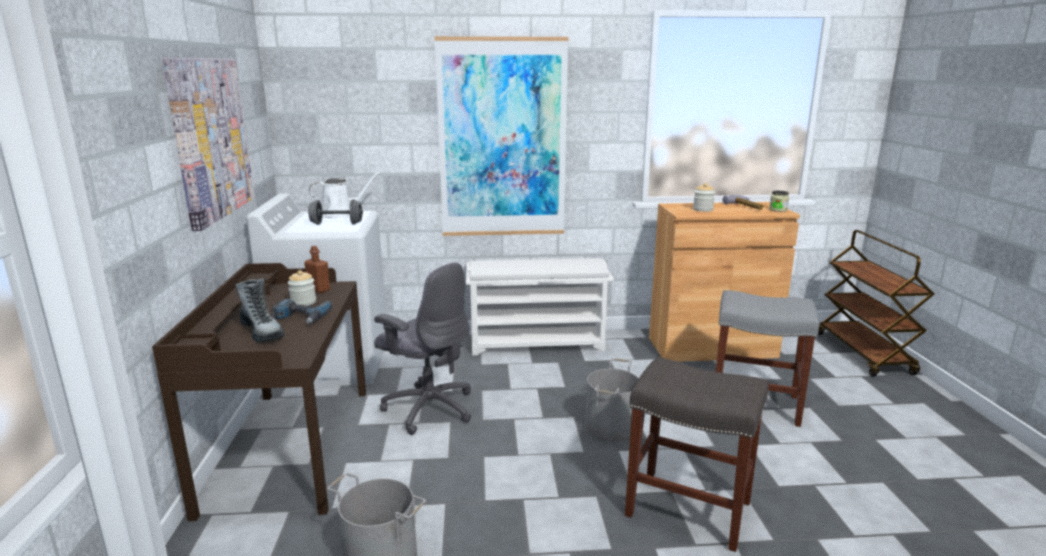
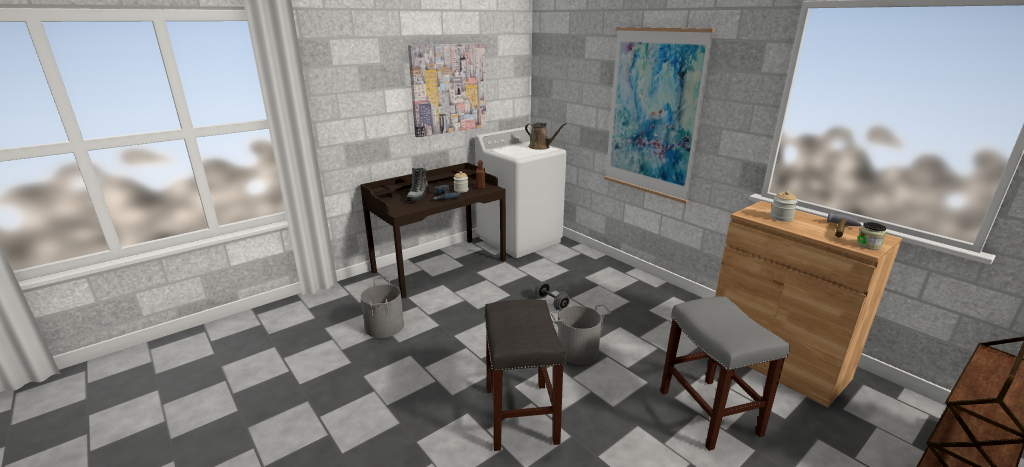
camera: 55 degrees right, 5 degrees up
(336, 224) = (522, 152): grey dumbbell -> grey dumbbell (551, 303)
(341, 214) = (541, 147): white watering can -> brown watering can
(429, 408) = (515, 283): grey office chair -> none
(538, 343) = (643, 284): white shoe rack -> none

